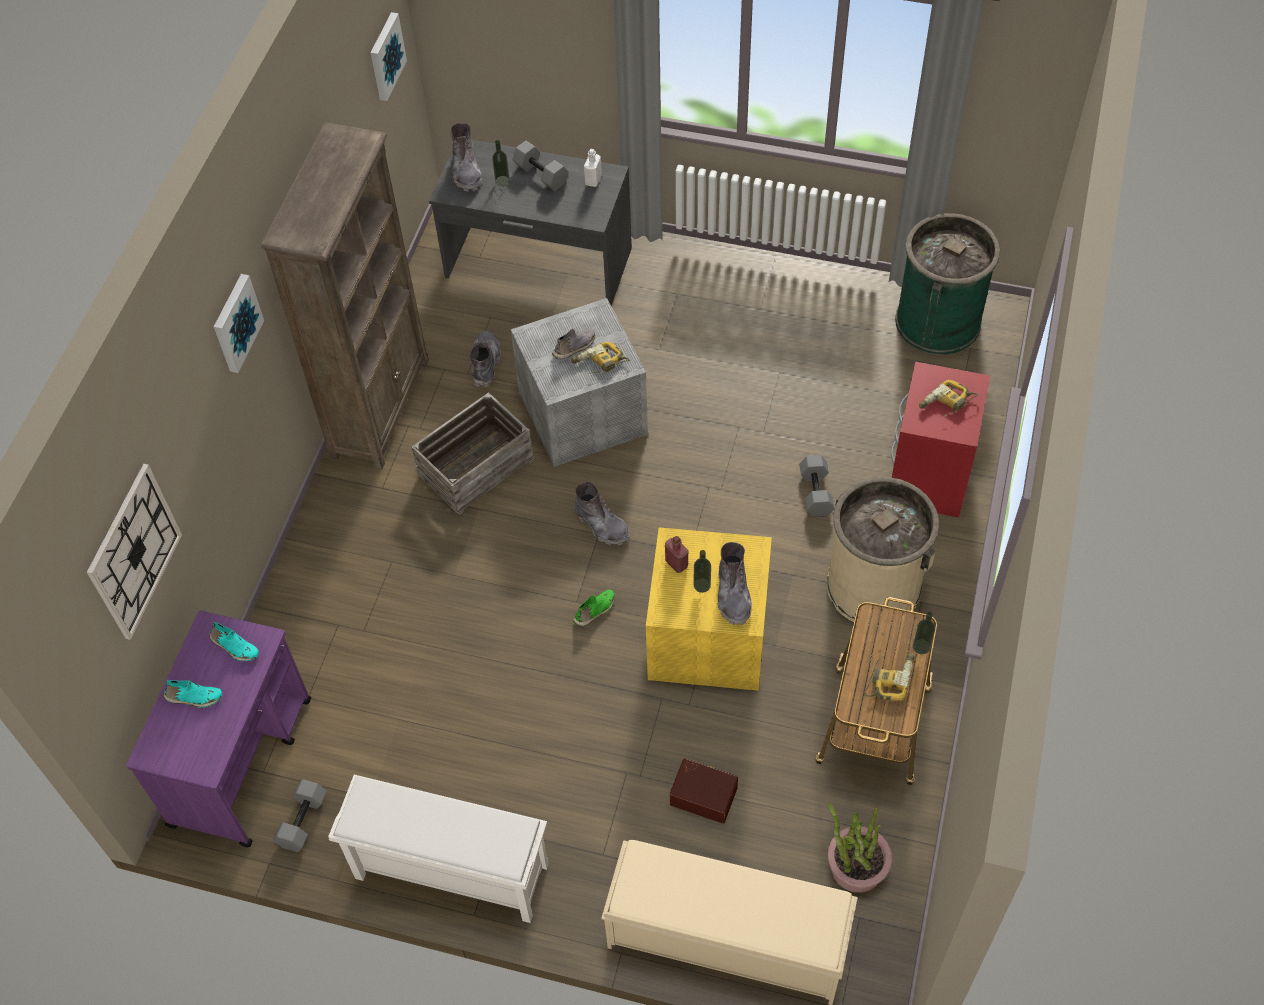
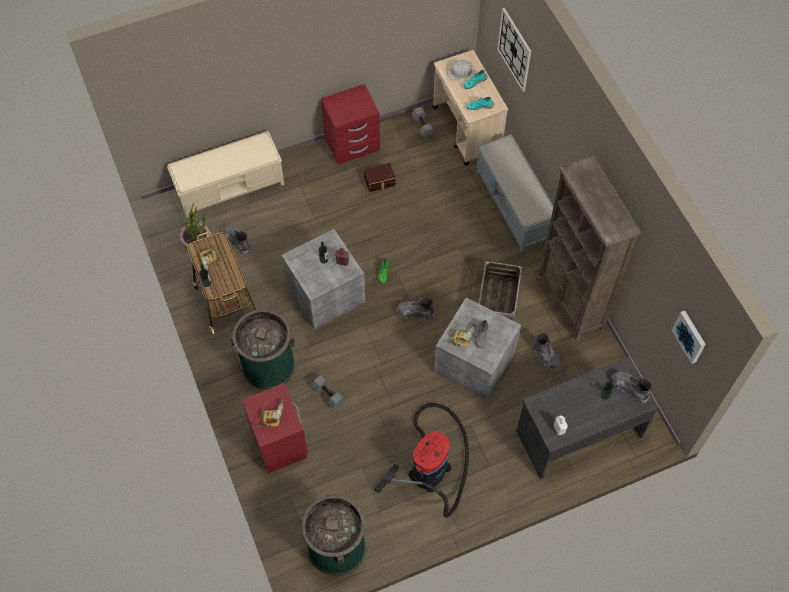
camera: 140 degrees right, 5 degrees up
(194, 736) = (460, 72): none -> white hard hat
(235, 322) = (576, 139): picture -> none
(242, 761) = (467, 130): purple cart -> beige cart
(311, 582) = (514, 207): none -> grey bench
(449, 872) = (352, 145): white shoe rack -> red nightstand
(542, 174) = (589, 414): grey dumbbell -> none
(704, 794) = (277, 230): brown storage box -> brown storage box (380, 181)
(710, 635) = (325, 294): yellow storage box -> grey storage box
(733, 594) = (307, 264): grey boot -> grey boot (237, 241)
(749, 333) = (431, 467): none -> vacuum cleaner
(873, 585) = (268, 365): beige trash can -> green trash can

